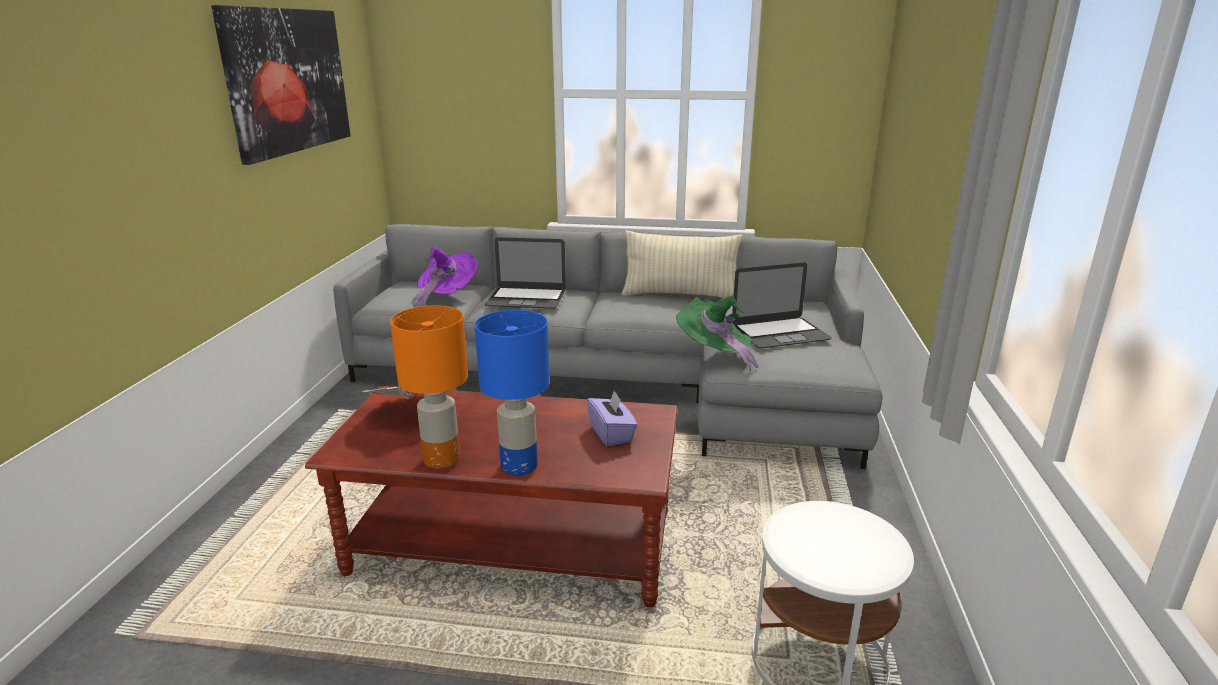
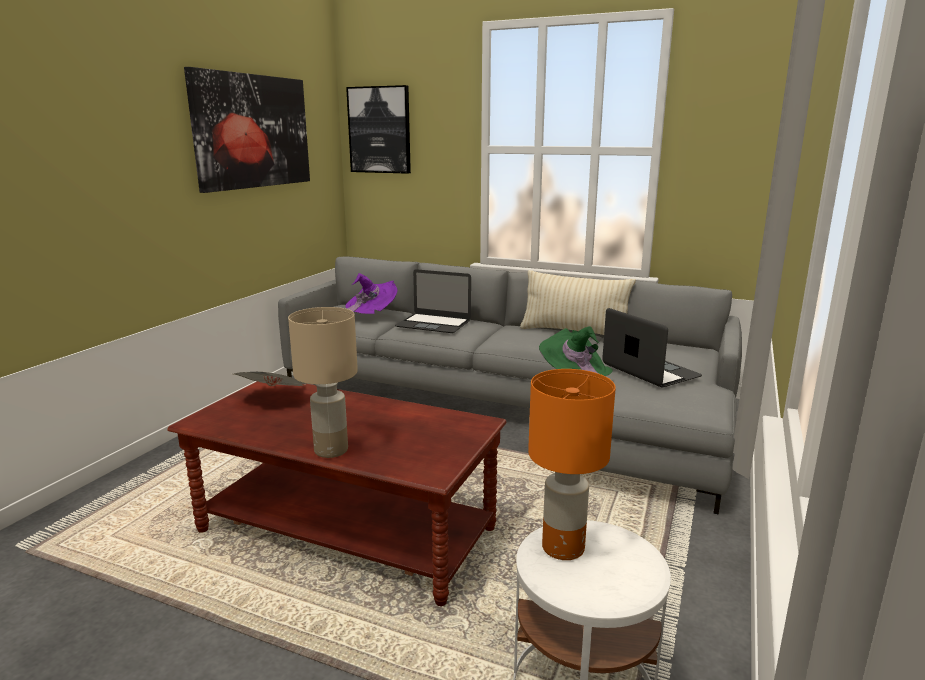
camera: 15 degrees right, 5 degrees down
(425, 69) = (380, 130): none -> picture
(440, 460) = (271, 437): orange table lamp -> orange table lamp (562, 548)
(520, 466) = (332, 451): blue table lamp -> beige table lamp
(611, 434) = (429, 435): purple tissue box -> none
(780, 333) = (650, 370): laptop -> laptop turned 120 degrees counterclockwise

